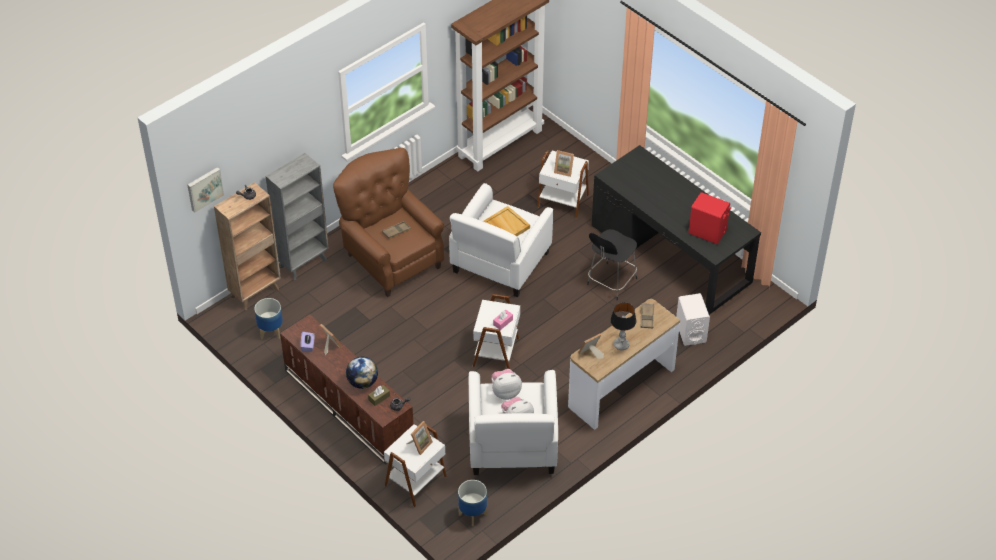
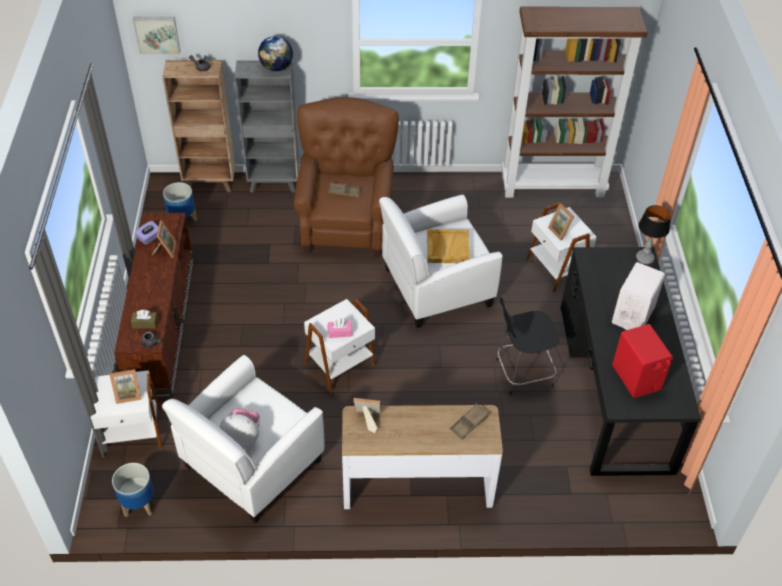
camera: 40 degrees right, 0 degrees up
(362, 382) = (150, 300): globe -> globe (276, 68)
(505, 392) = (265, 401): plush toy -> none
(621, 345) = (408, 433): table lamp -> table lamp (644, 258)
(690, 332) = (552, 480): white speaker -> white speaker (633, 315)

